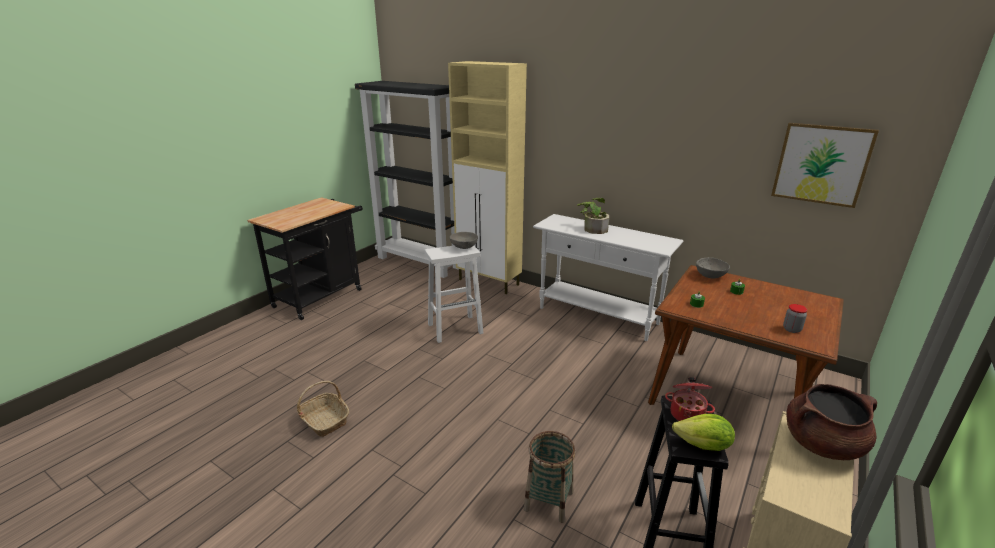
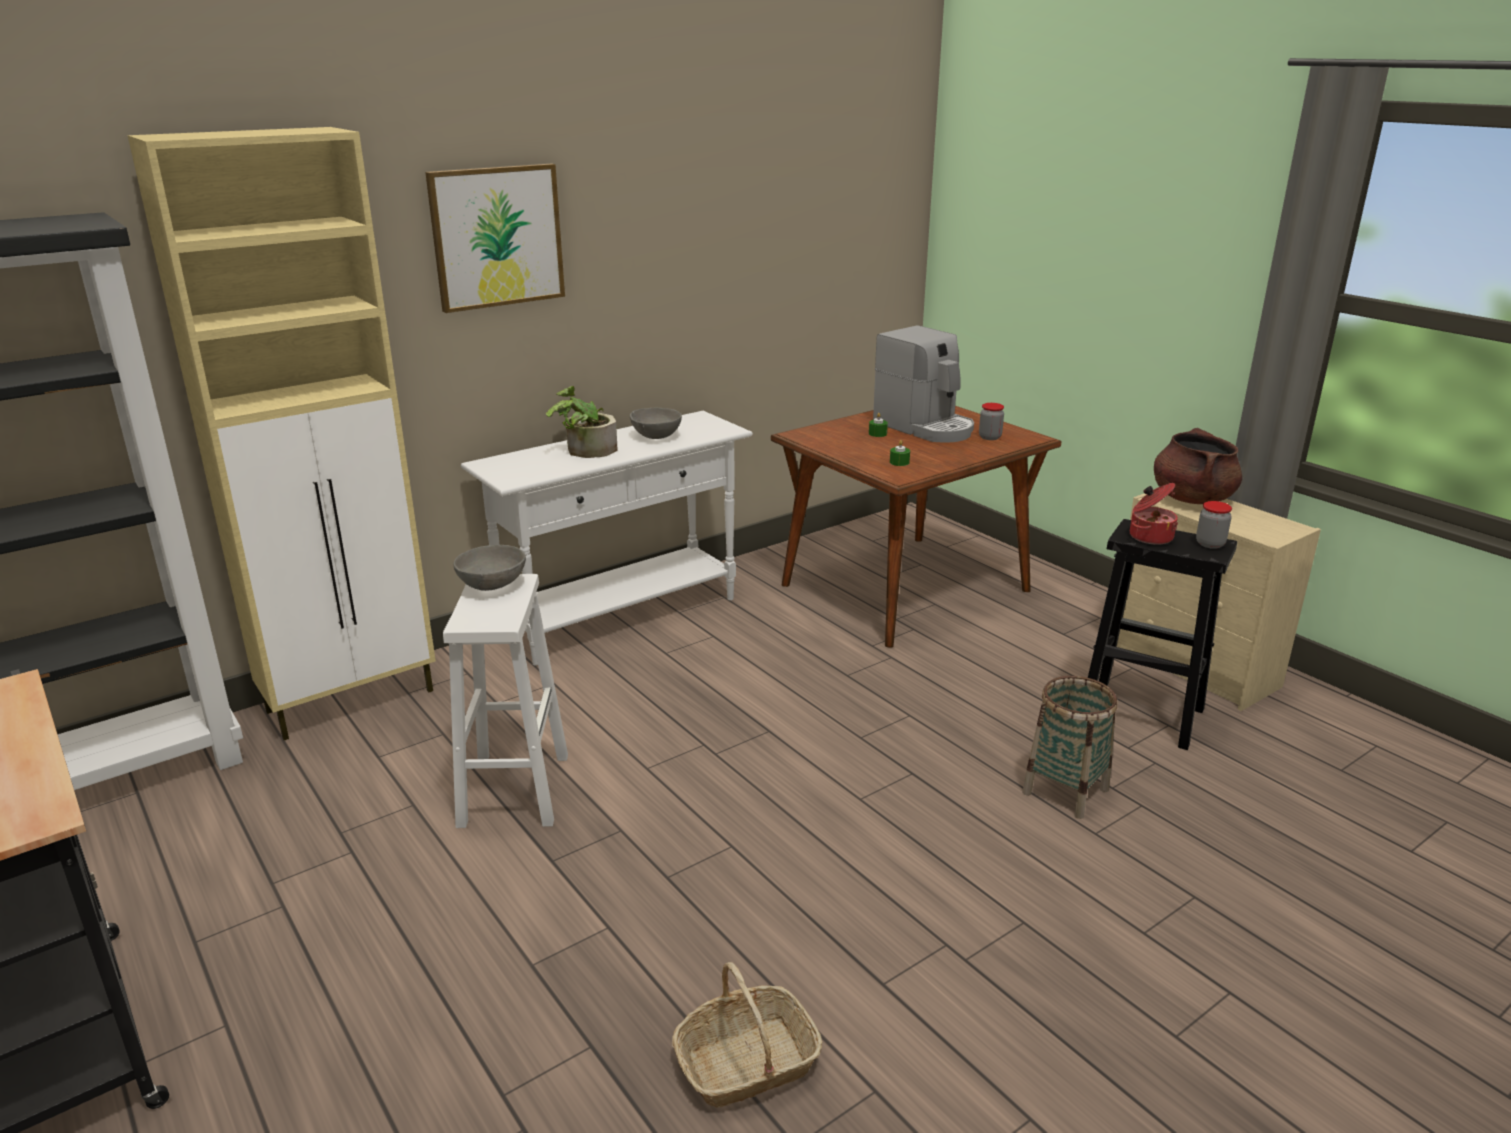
camera: 70 degrees left, 0 degrees up
(703, 446) = (1210, 544): lettuce -> jar
(710, 276) = (821, 434): grey bowl -> grey bowl (656, 437)
(774, 304) = (925, 427): none -> coffee machine
(821, 164) = (836, 233): picture -> picture (497, 237)

